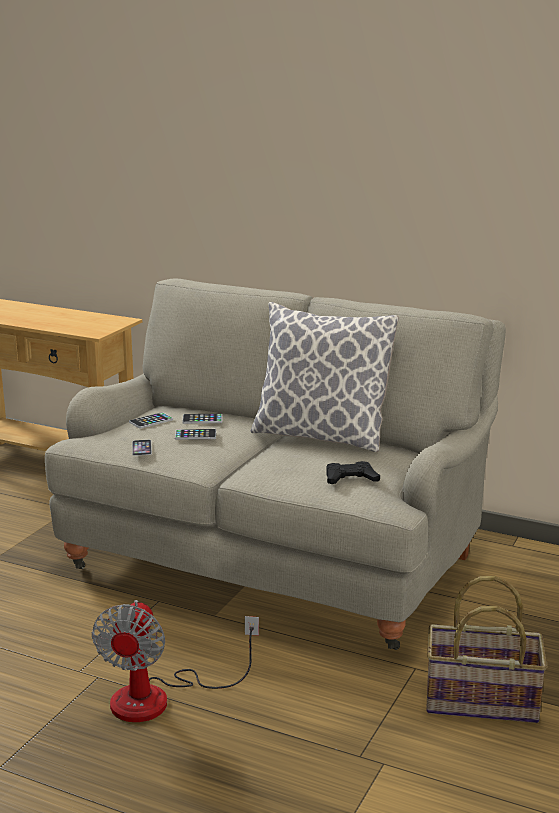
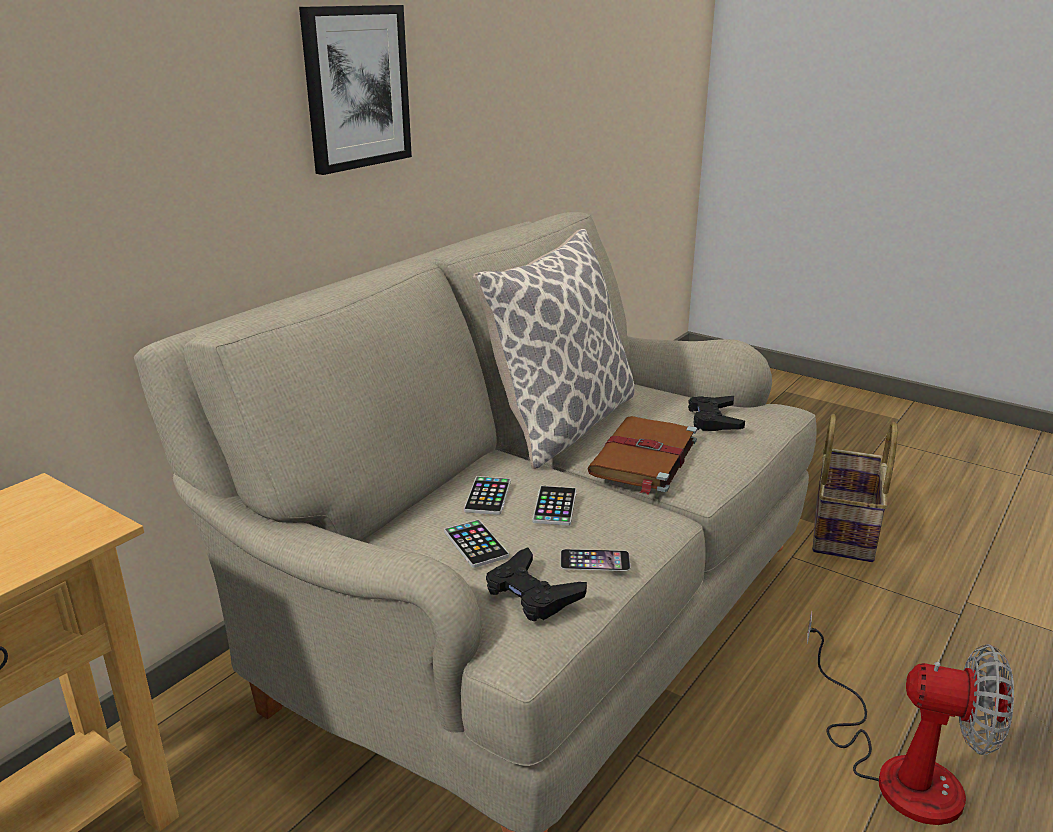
camera: 80 degrees left, 5 degrees up
(108, 435) = (532, 593): none -> black game controller
(274, 458) = (643, 458): none -> brown book
(355, 186) = (356, 88): none -> picture

